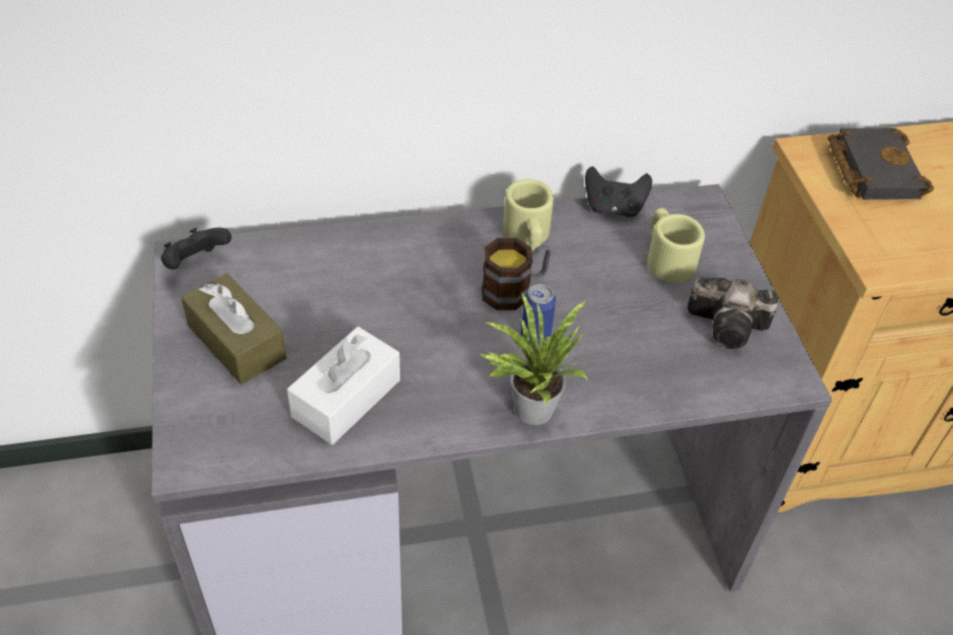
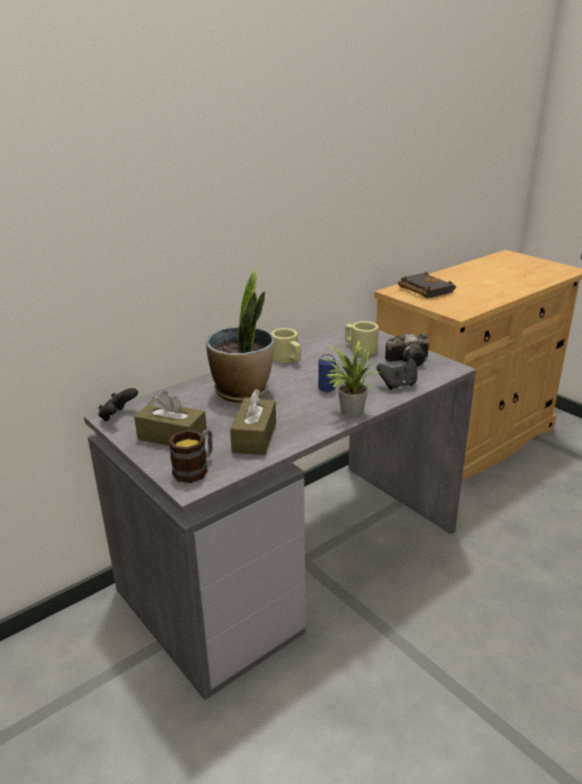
camera: 25 degrees left, 20 degrees down
(346, 398) = (254, 437): white tissue box -> brown tissue box
(403, 286) = (242, 392): none -> potted plant
(514, 290) = (300, 377): mug -> mug (195, 468)
(613, 208) = (318, 340): black game controller -> black game controller (398, 385)

